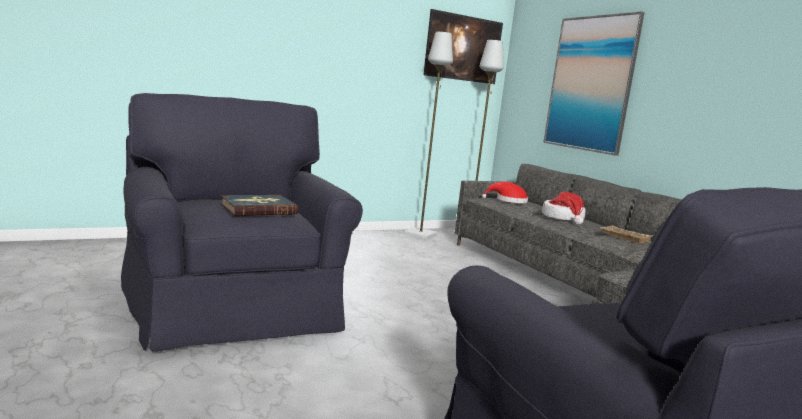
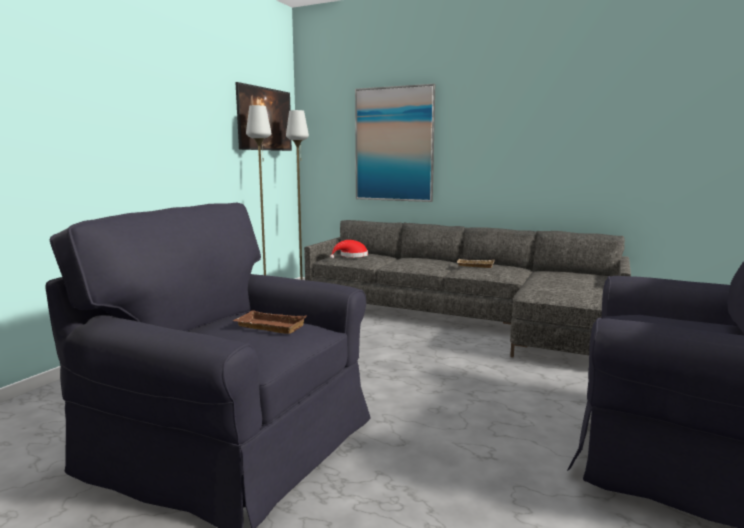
camera: 35 degrees left, 0 degrees up
(258, 209) = (268, 327): book -> brown tray
(563, 218) = (414, 261): hat -> none

